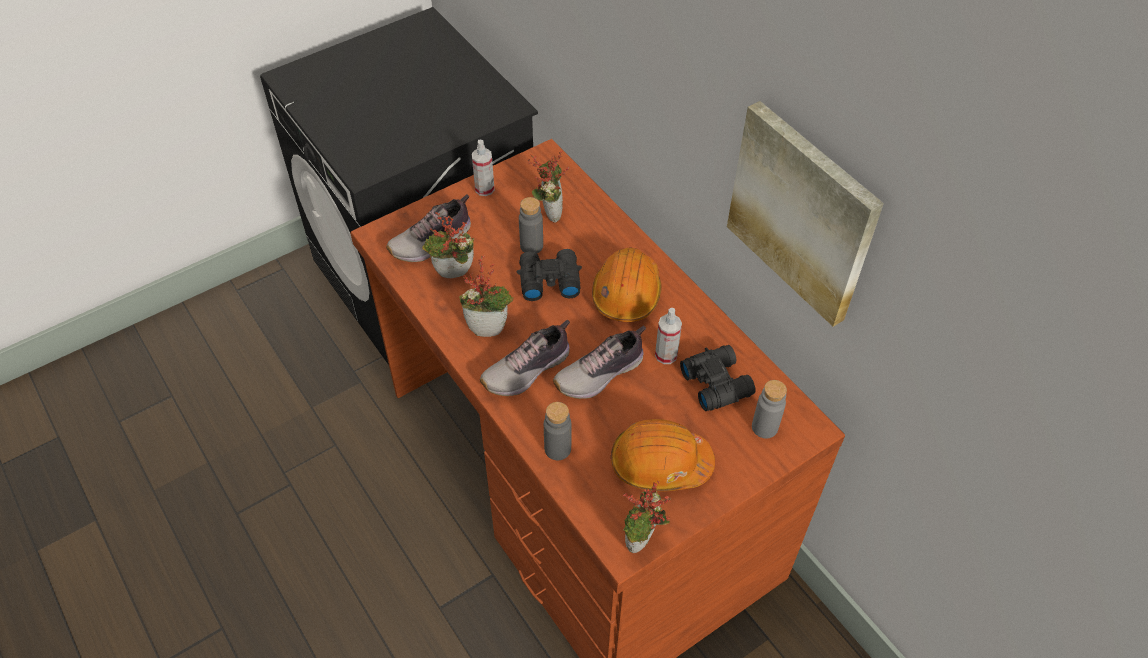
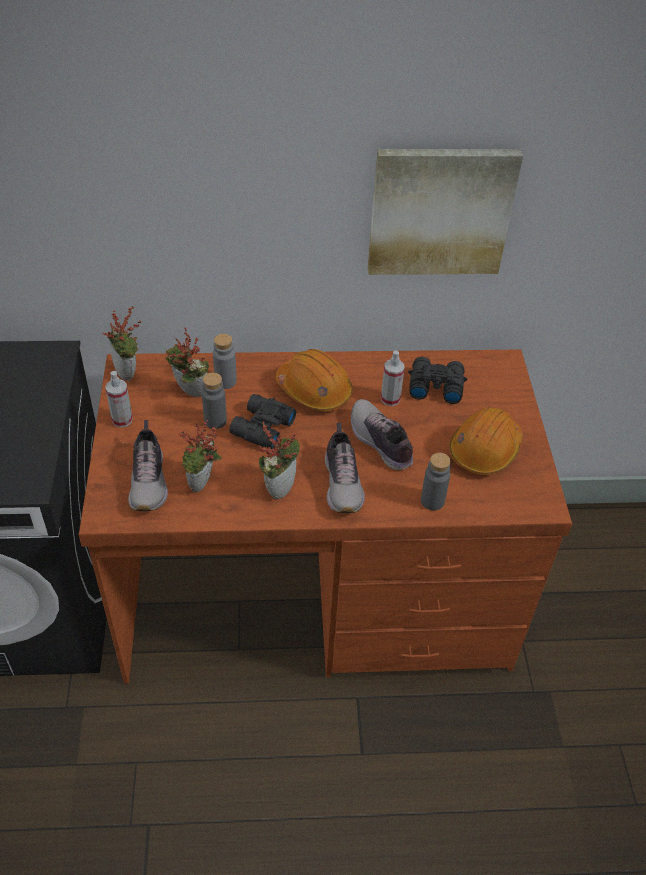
camera: 60 degrees left, 5 degrees down
(601, 374) = (380, 442): shoe -> shoe turned 150 degrees clockwise
(642, 543) = (546, 493): potted plant -> potted plant (129, 373)
(764, 427) = (490, 382): grey bottle -> grey bottle (225, 381)

